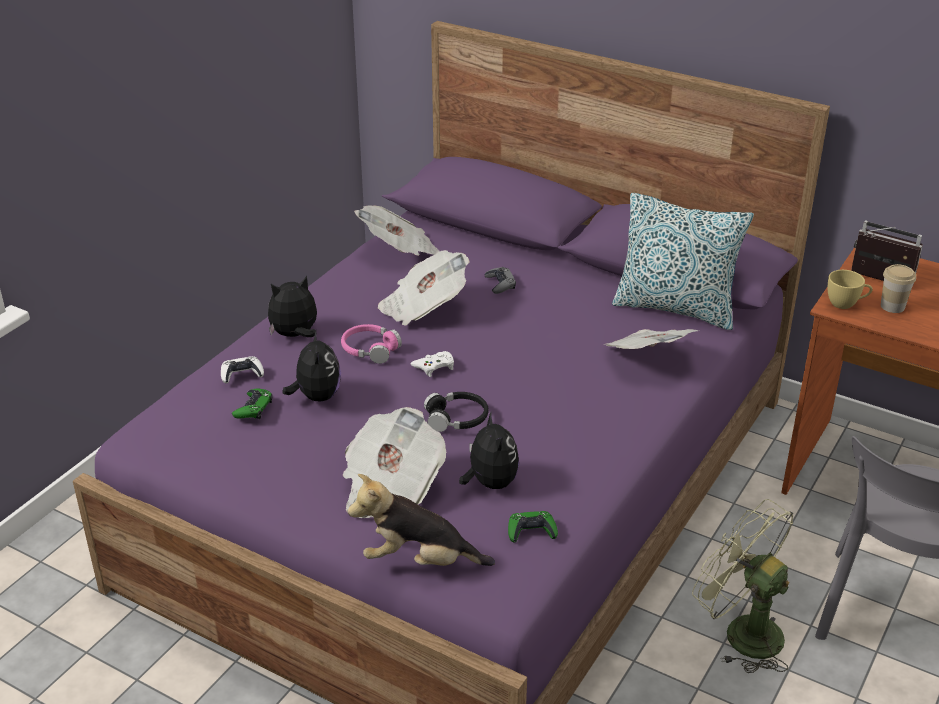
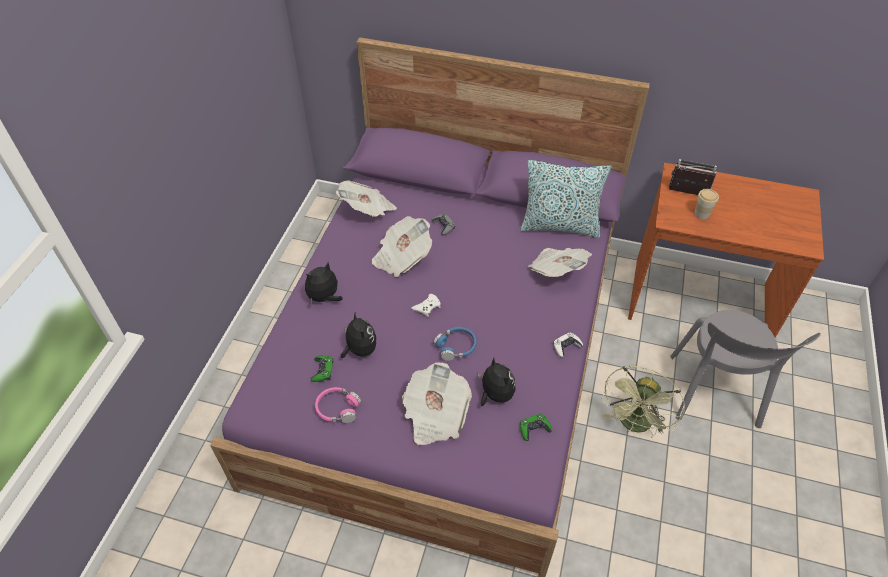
camera: 15 degrees left, 15 degrees up
(242, 374) = (302, 341): white game controller -> white game controller (566, 346)
(370, 350) = (380, 301): pink headphones -> pink headphones (338, 408)
(419, 561) = (473, 469): plush toy -> none
(457, 419) = (456, 347): black headphones -> blue headphones
(741, 632) = (634, 425): green fan -> green fan turned 90 degrees counterclockwise
(846, 304) = (674, 217): yellow cup -> none

